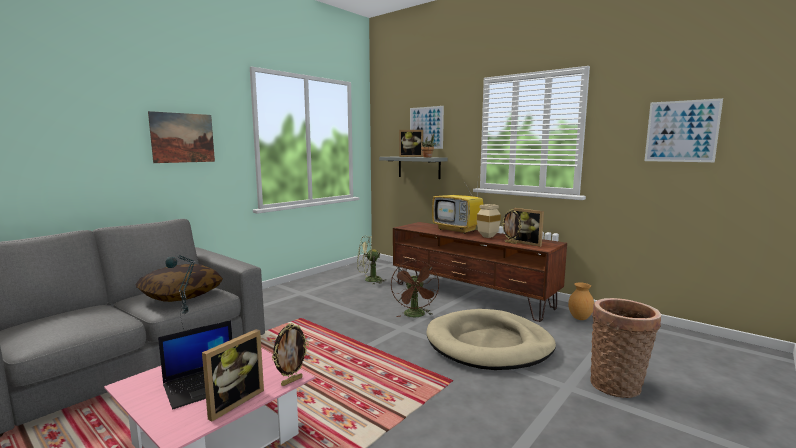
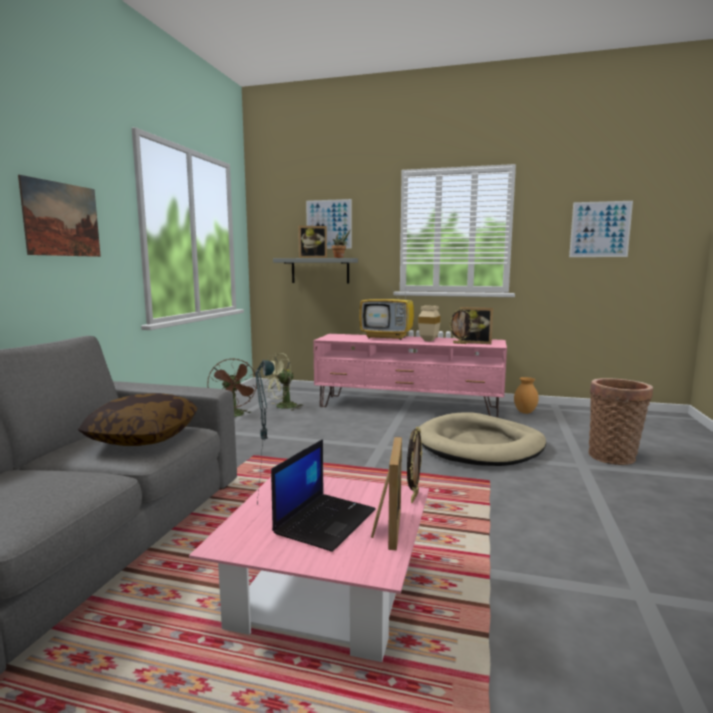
camera: 25 degrees left, 0 degrees up
(415, 315) = (379, 433): brown fan -> brown fan (235, 415)
(471, 295) = (409, 407): brown tv stand -> pink tv stand

